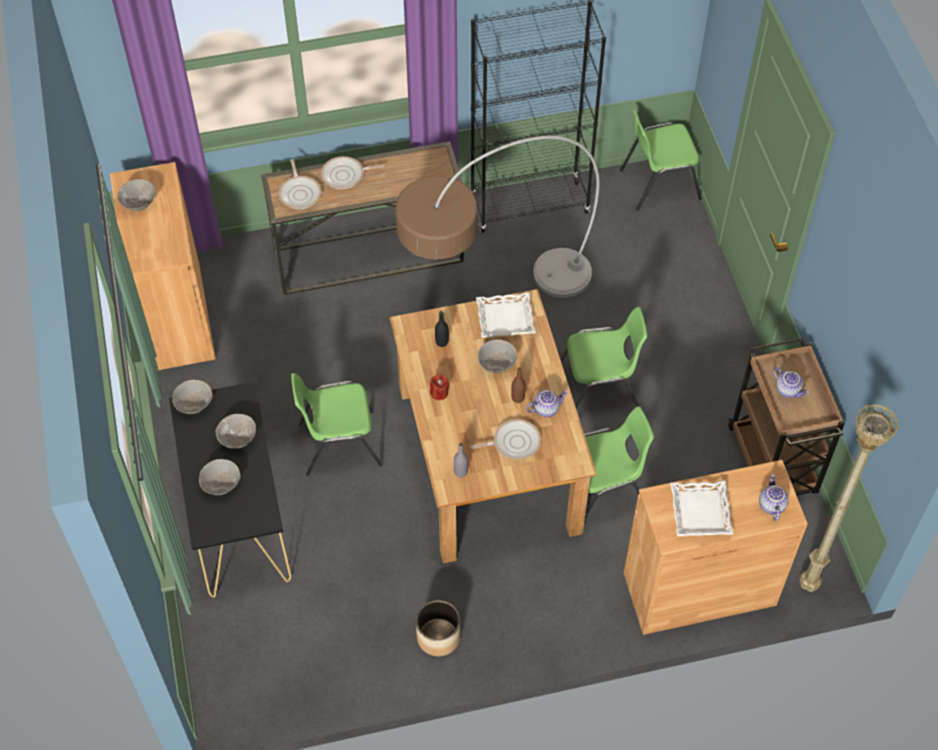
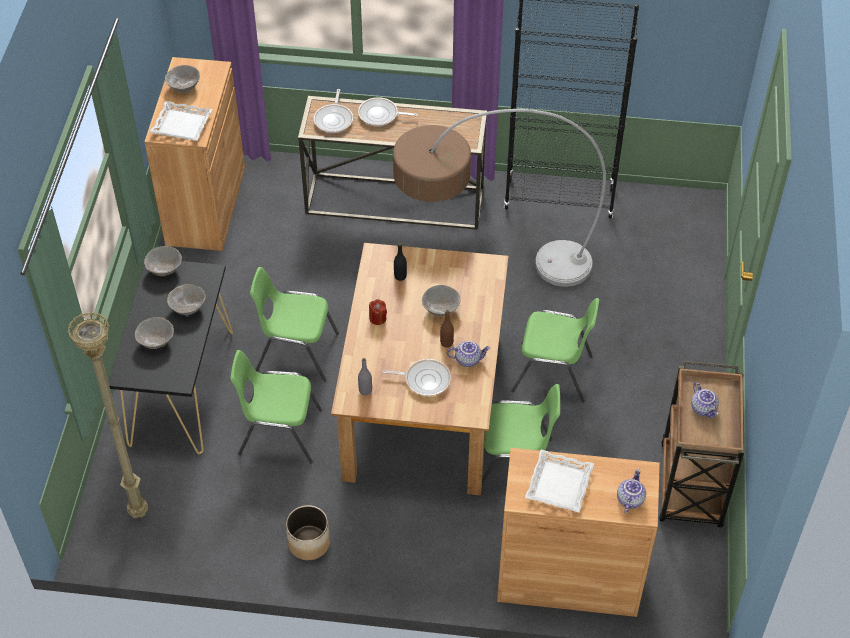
camera: 20 degrees right, 5 degrees down
(505, 318) = (467, 272): white tray -> white tray (182, 125)
(658, 184) = (690, 211): green chair -> green chair (278, 432)
(809, 584) = (678, 607): beige floor lamp -> beige floor lamp (140, 512)

